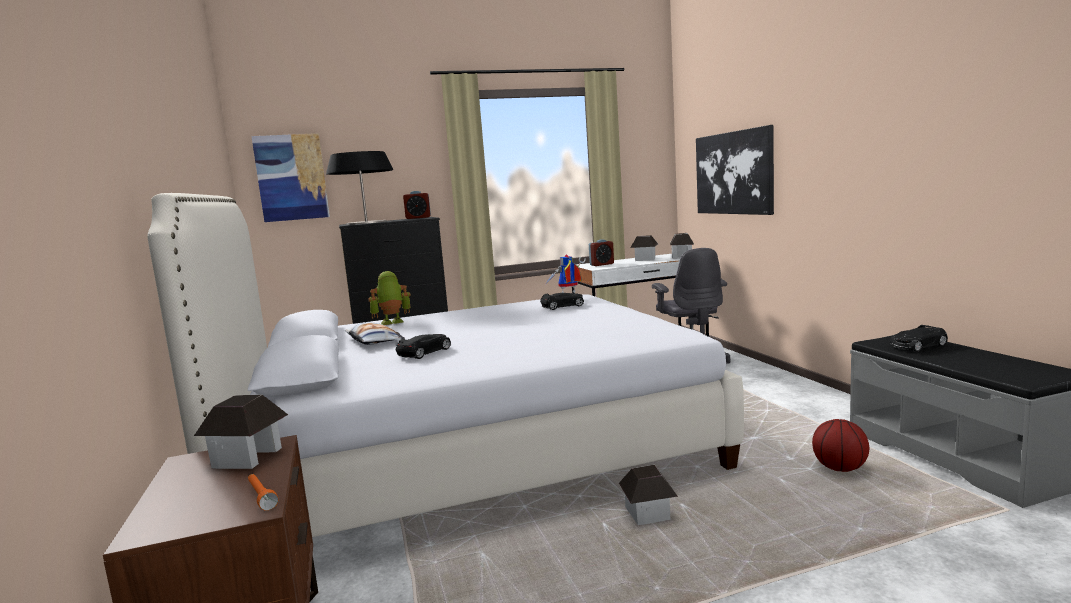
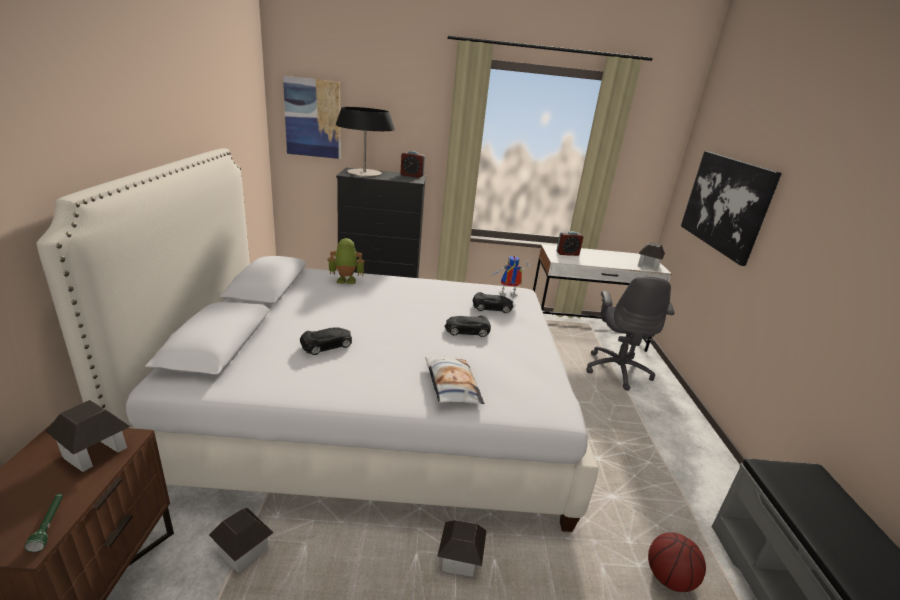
camera: 15 degrees right, 15 degrees up
(261, 497) = (49, 525): orange flashlight -> green flashlight
(373, 341) = (309, 307): pillow -> pillow (451, 385)
(645, 259) = (612, 257): toy house -> toy house (243, 550)
(917, 346) = (812, 498): black toy car -> black toy car (466, 331)

